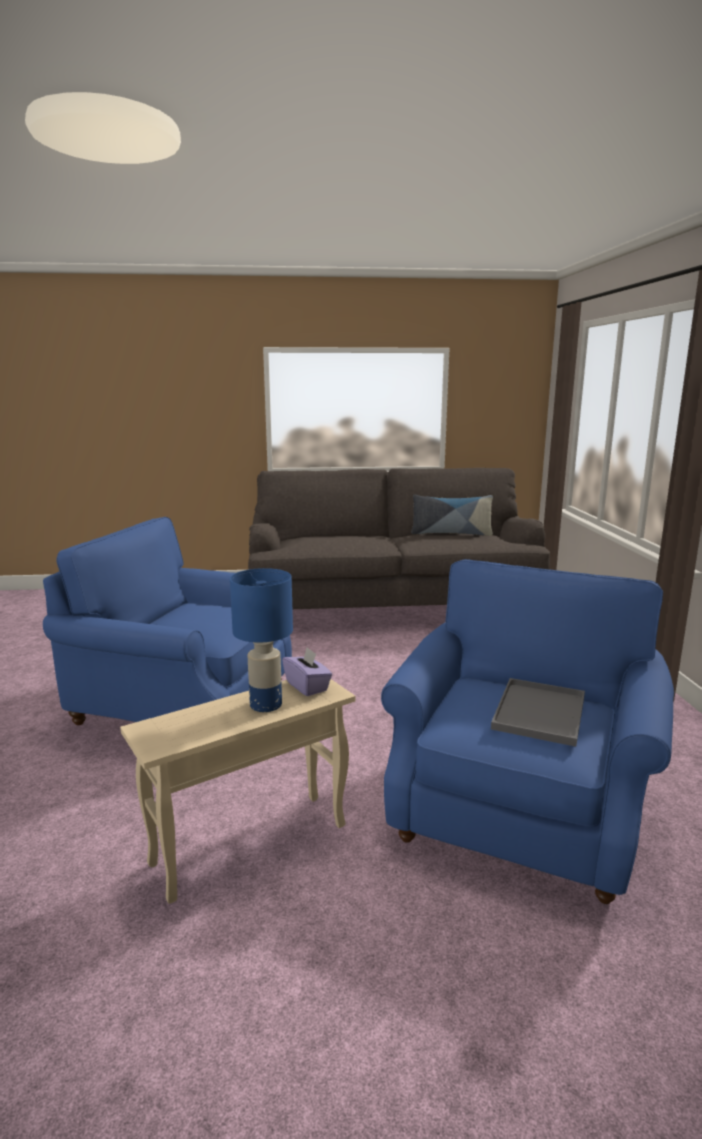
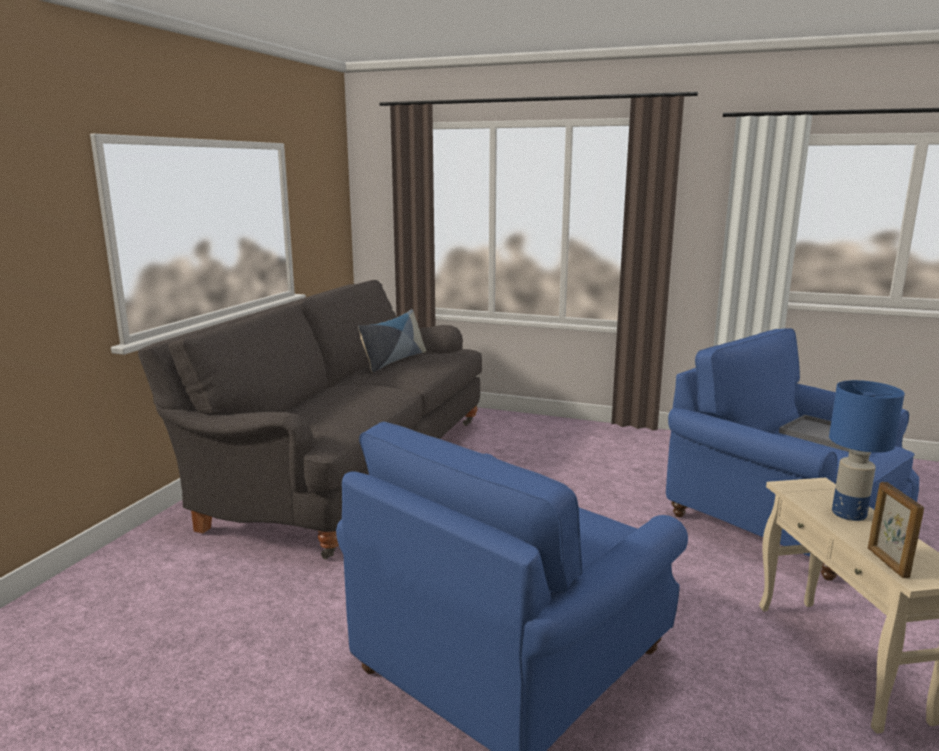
camera: 65 degrees left, 0 degrees up
(168, 718) = (887, 563): none -> picture frame
(307, 686) = (806, 491): purple tissue box -> none

